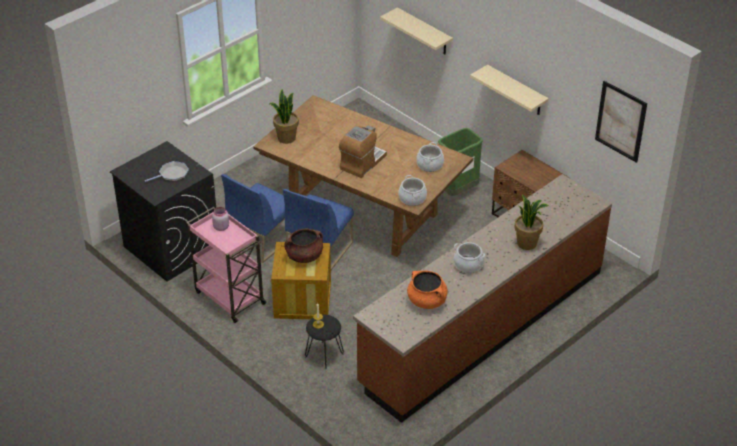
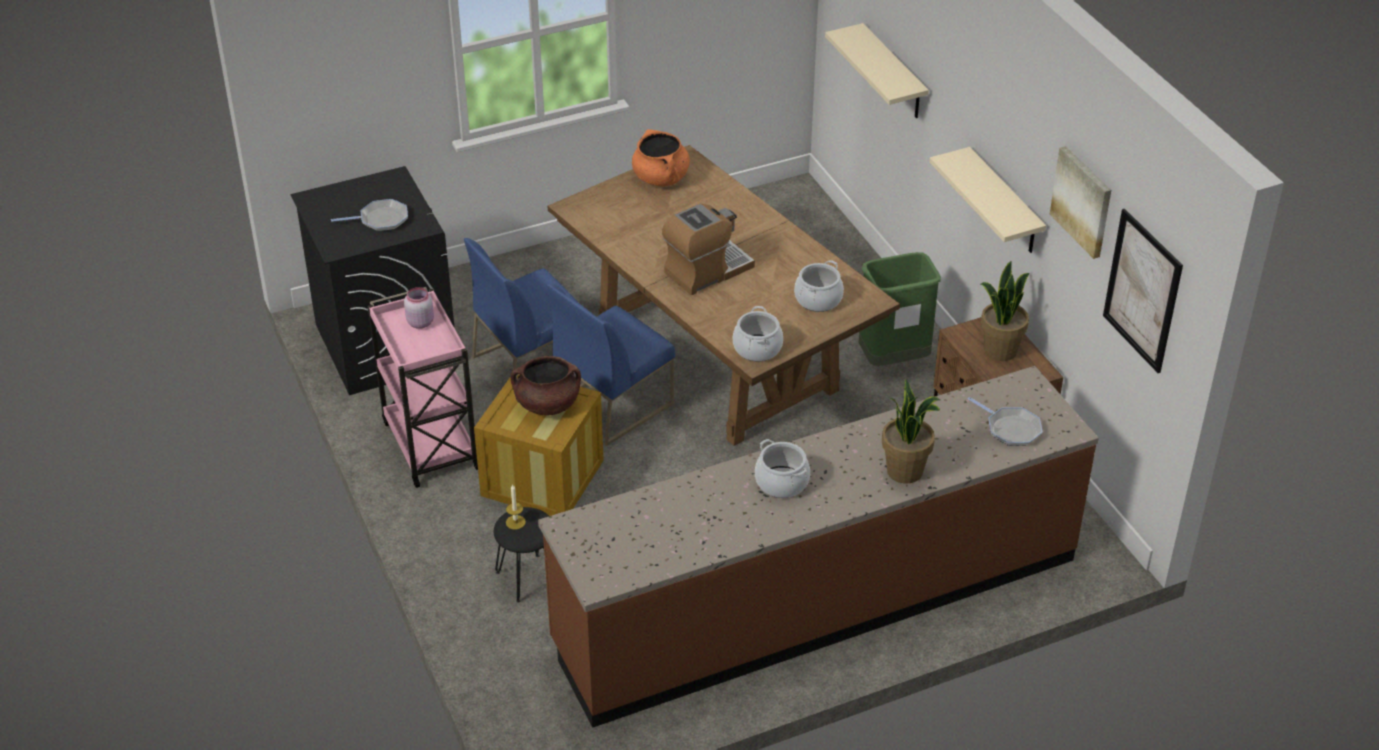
camera: 20 degrees right, 0 degrees up
(286, 138) = (607, 204): potted plant -> potted plant (1000, 350)
(427, 301) = (675, 527): orange cooking pot -> orange cooking pot (661, 178)
(567, 209) = (1010, 429): none -> frying pan
(574, 81) = (1082, 201): none -> picture

